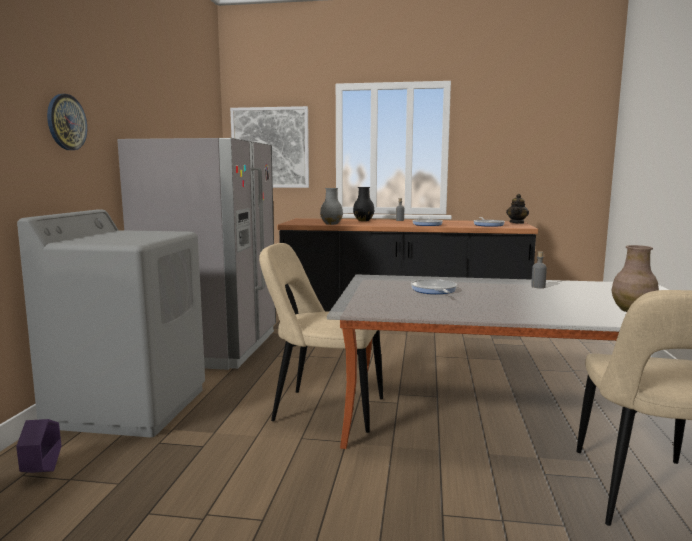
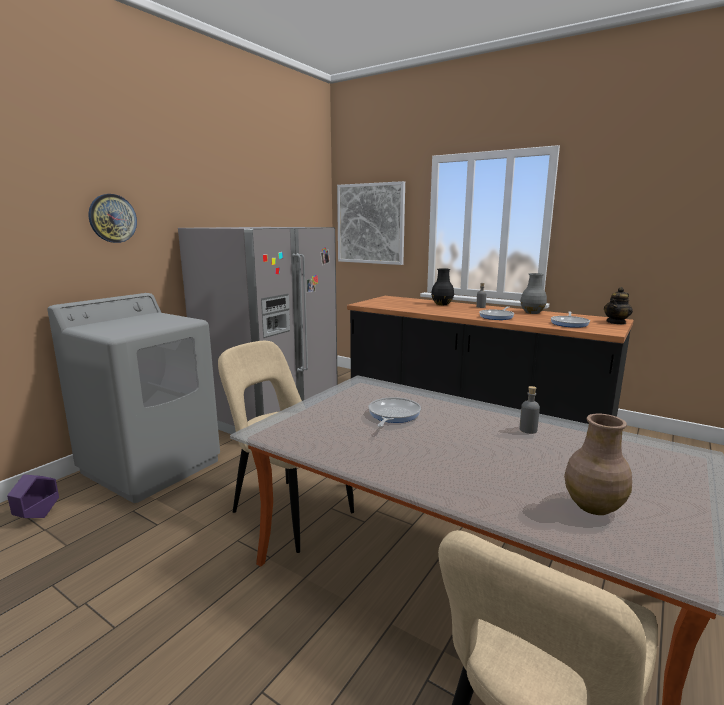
camera: 25 degrees right, 5 degrees up
(331, 224) = (398, 307): grey vase -> grey vase (532, 312)

